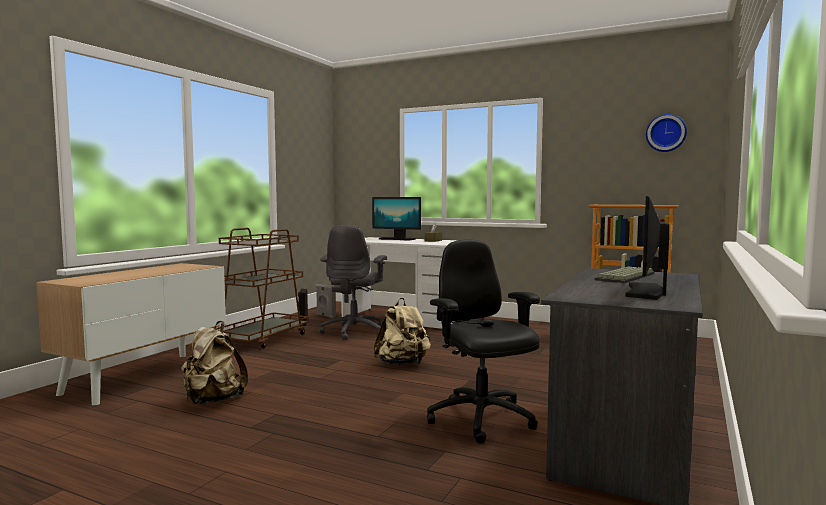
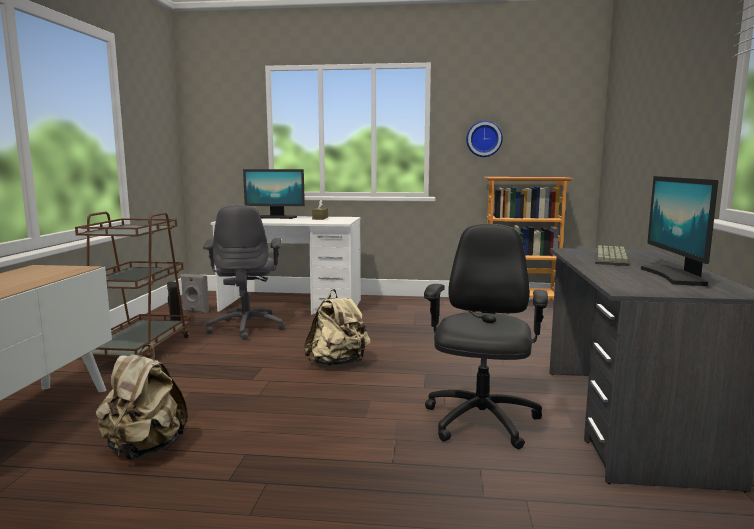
camera: 20 degrees left, 5 degrees up
(481, 420) = (480, 422): black office chair -> black office chair turned 60 degrees clockwise
(666, 133) = (552, 106): wall clock -> wall clock (484, 139)

